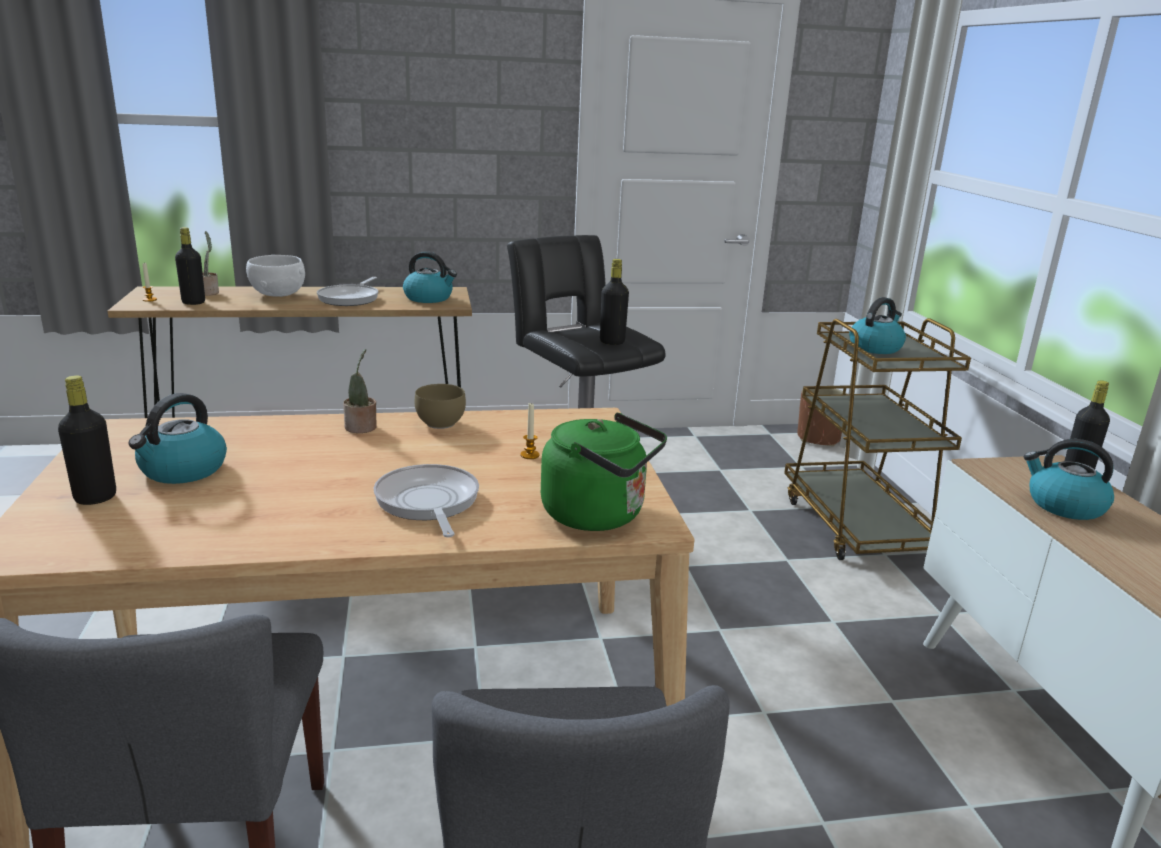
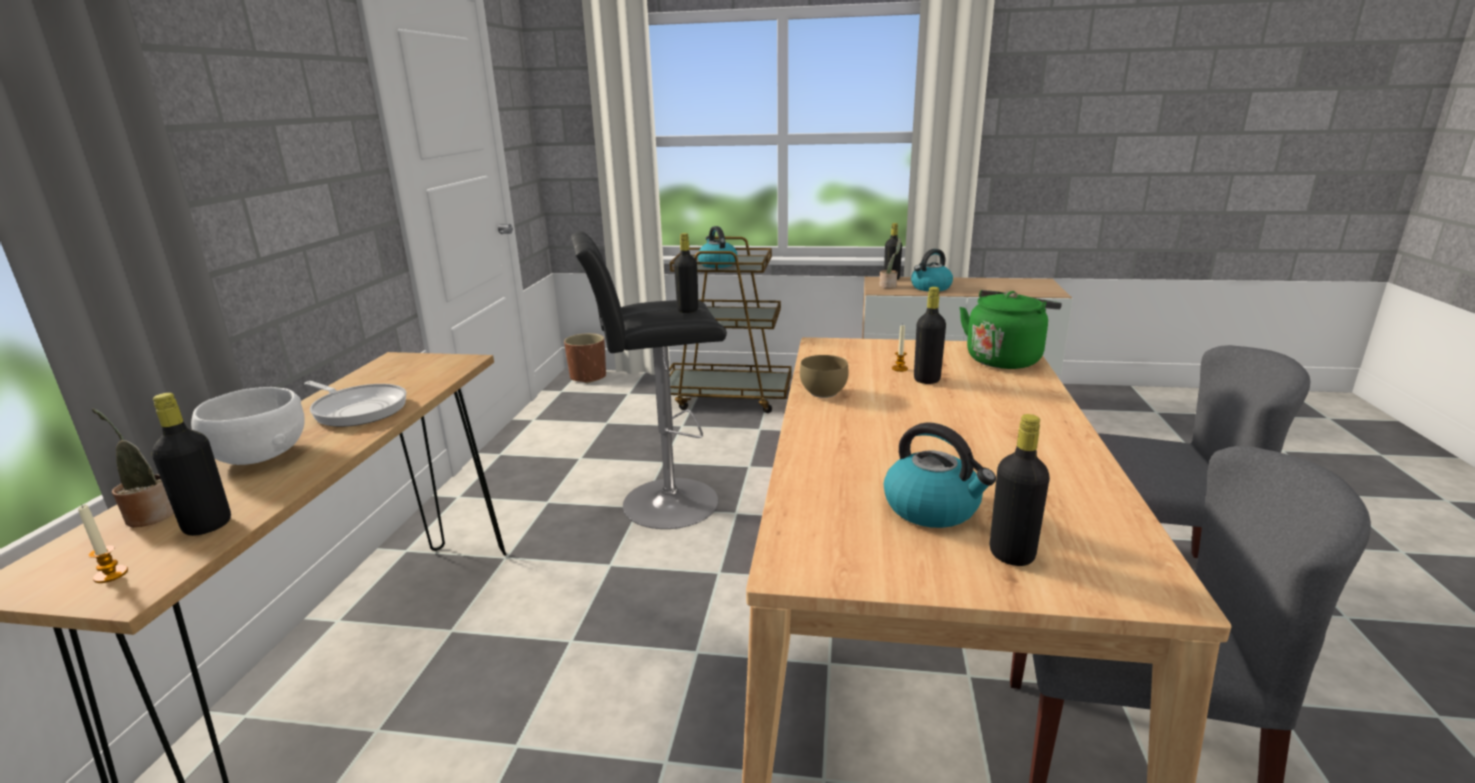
camera: 70 degrees left, 0 degrees up
(361, 428) = (826, 423): potted plant -> potted plant (889, 286)
(428, 503) = (994, 404): frying pan -> none
(429, 298) = (418, 370): kettle -> none
(497, 469) = (927, 379): none -> black bottle

